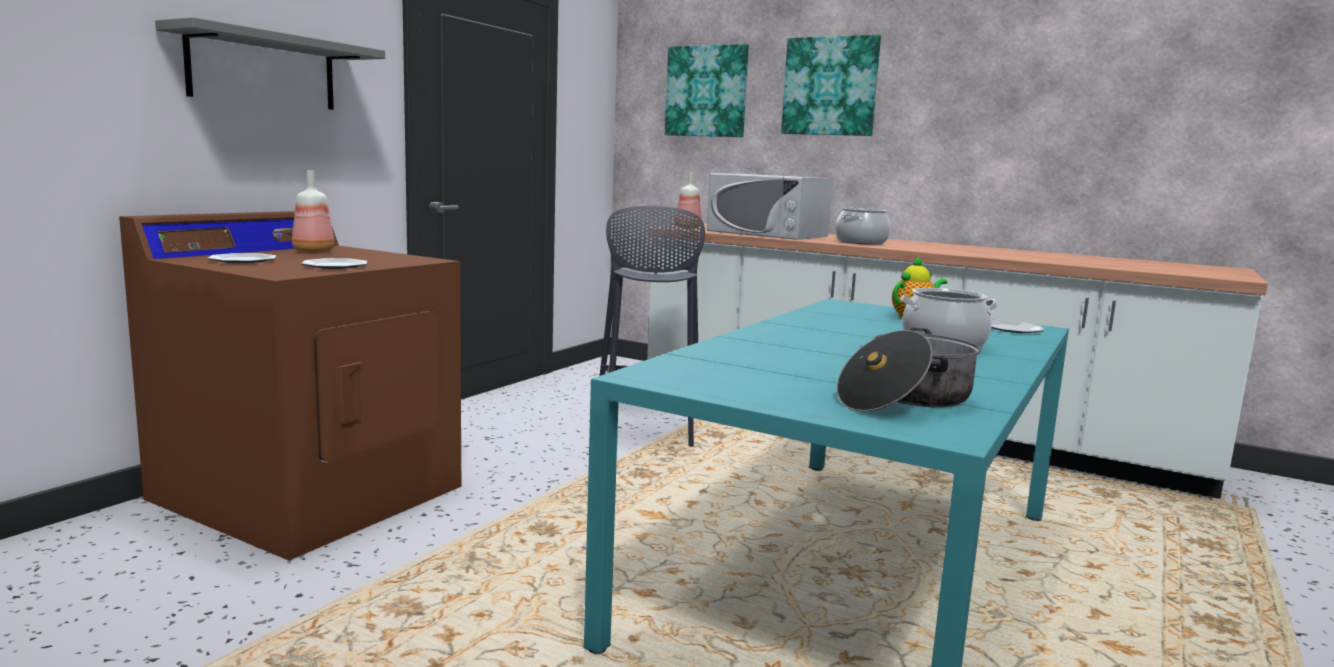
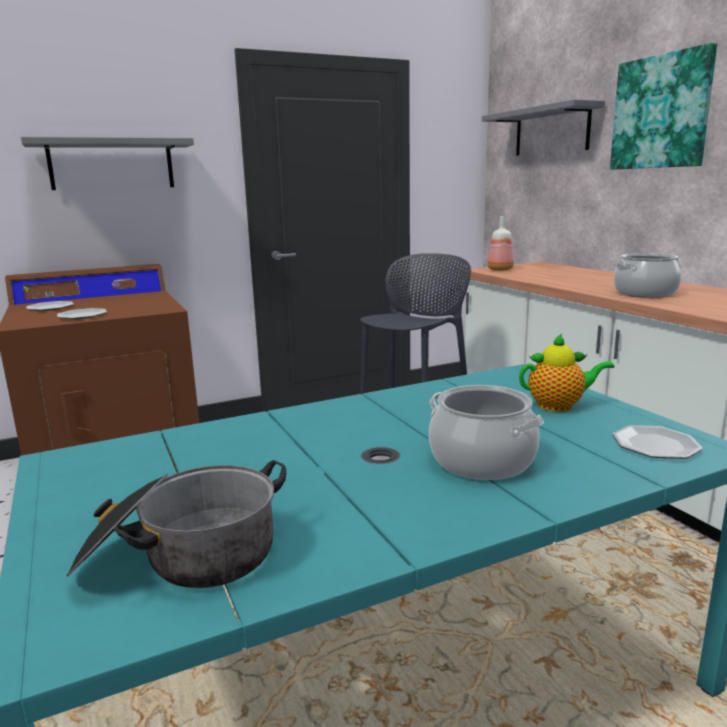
camera: 35 degrees right, 5 degrees up
(312, 251) = (123, 298): bottle -> none
(707, 91) = (551, 131): picture -> grey shelf
(767, 233) = (565, 278): white microwave -> none

